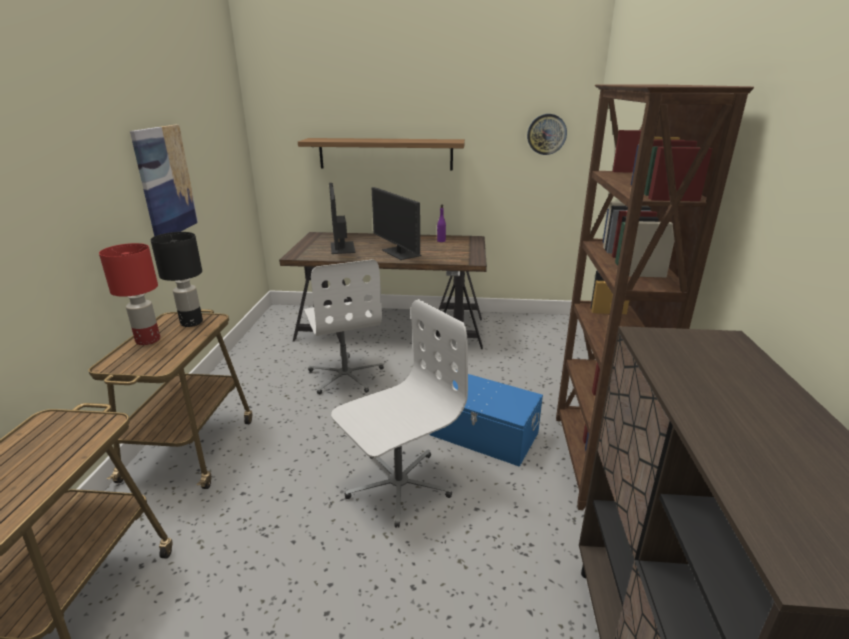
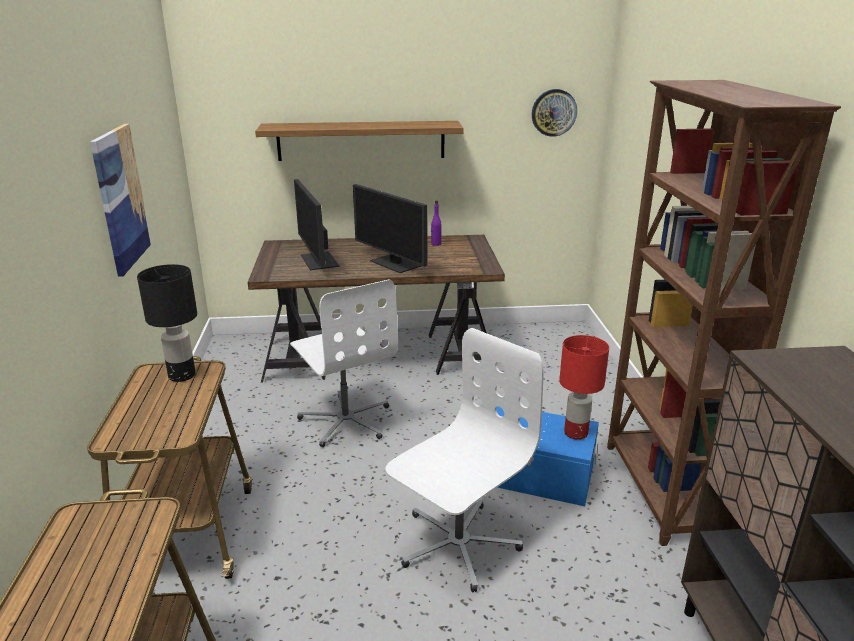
camera: 10 degrees left, 0 degrees up
(147, 340) = (139, 404): red table lamp -> red table lamp (575, 433)

